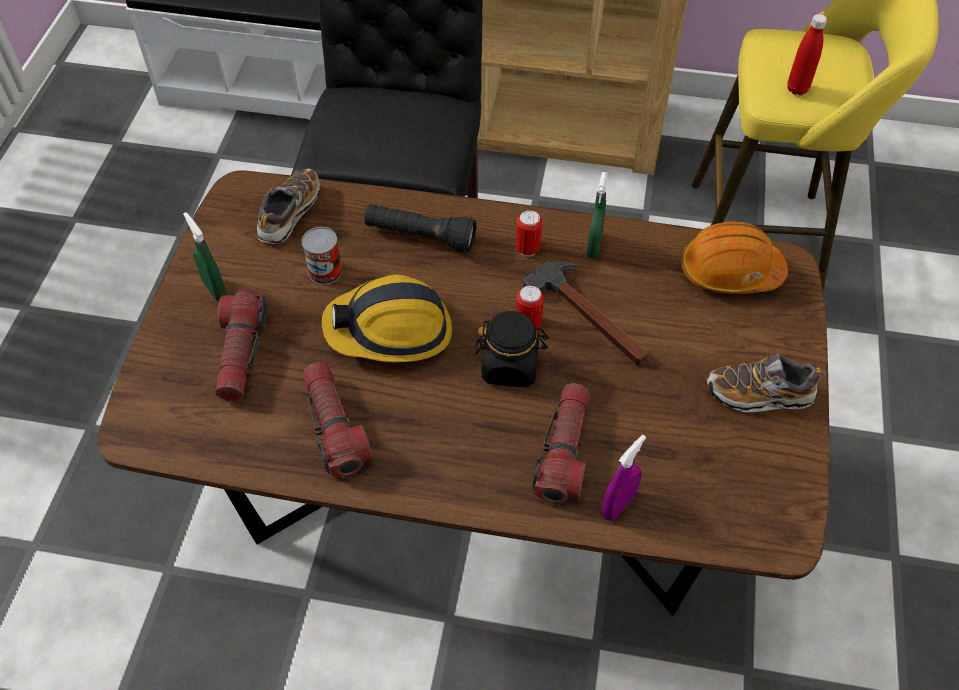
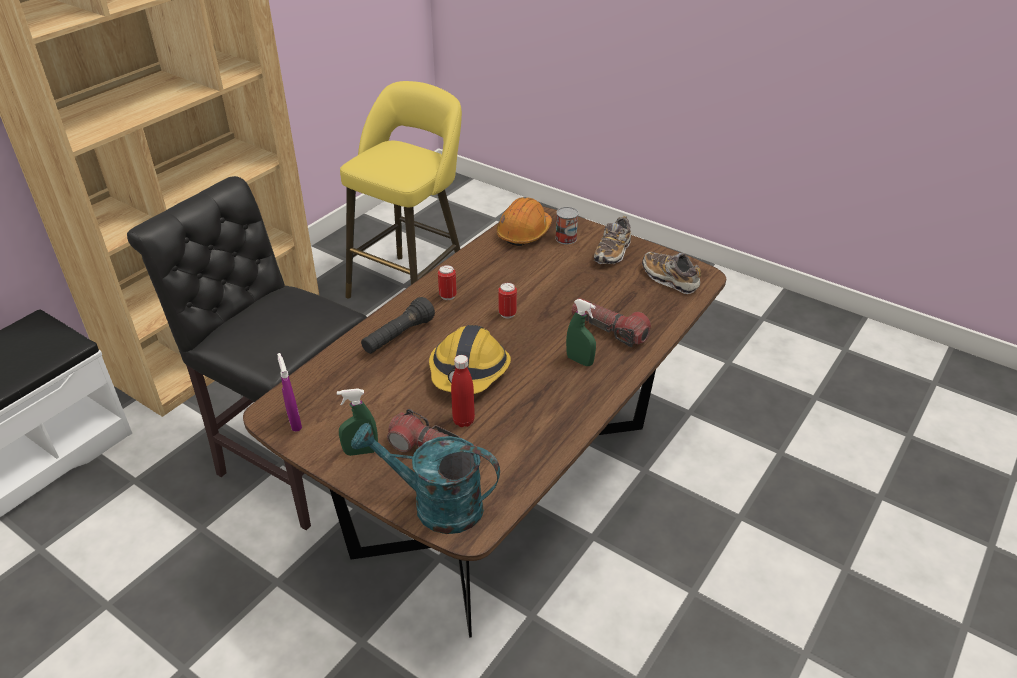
camera: 65 degrees left, 15 degrees down
(159, 388) = (435, 505): none -> turquoise watering can
(290, 214) = (320, 392): shoe -> shoe (669, 279)
(325, 271) = (391, 389): can -> can (566, 238)
(334, 427) = (532, 420): flashlight -> none
(510, 366) = (534, 331): black jar -> none
(590, 317) = (519, 289): hammer -> none
(593, 246) = (467, 271): green spray bottle -> green spray bottle (579, 361)
(618, 505) = (656, 321): purple spray bottle -> purple spray bottle (294, 422)
(797, 89) = (408, 168): red bottle -> red bottle (463, 421)

